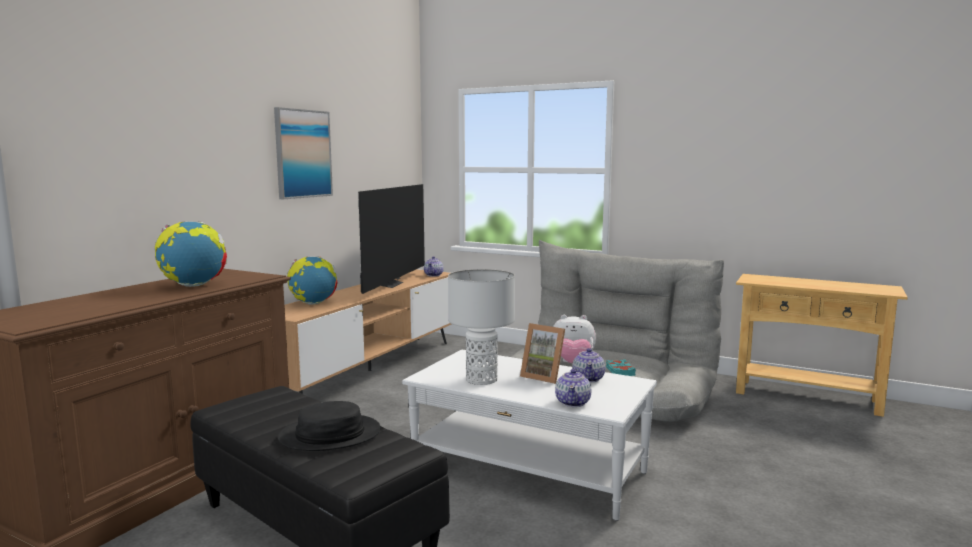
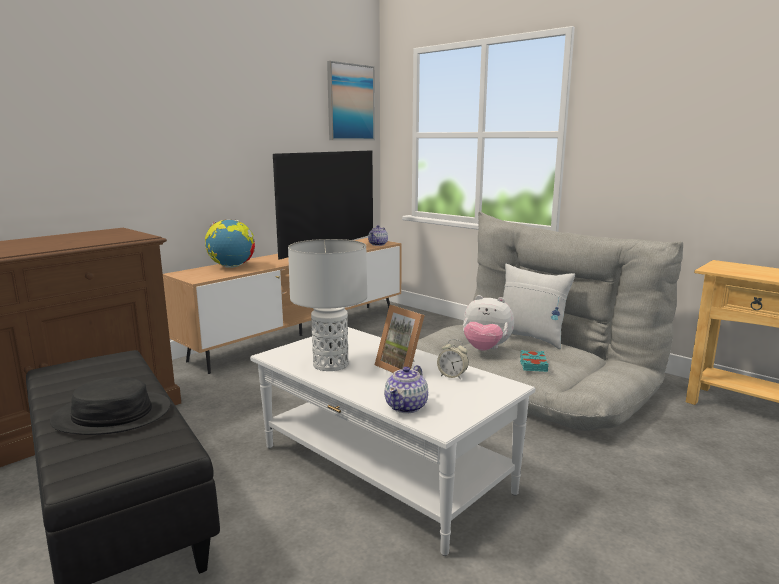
camera: 15 degrees right, 5 degrees up
(194, 285) = (59, 242): globe -> none
(302, 154) = (229, 115): picture -> picture (350, 102)
(588, 378) = (452, 376): teapot -> alarm clock
(601, 351) = (529, 338): none -> grey pillow

